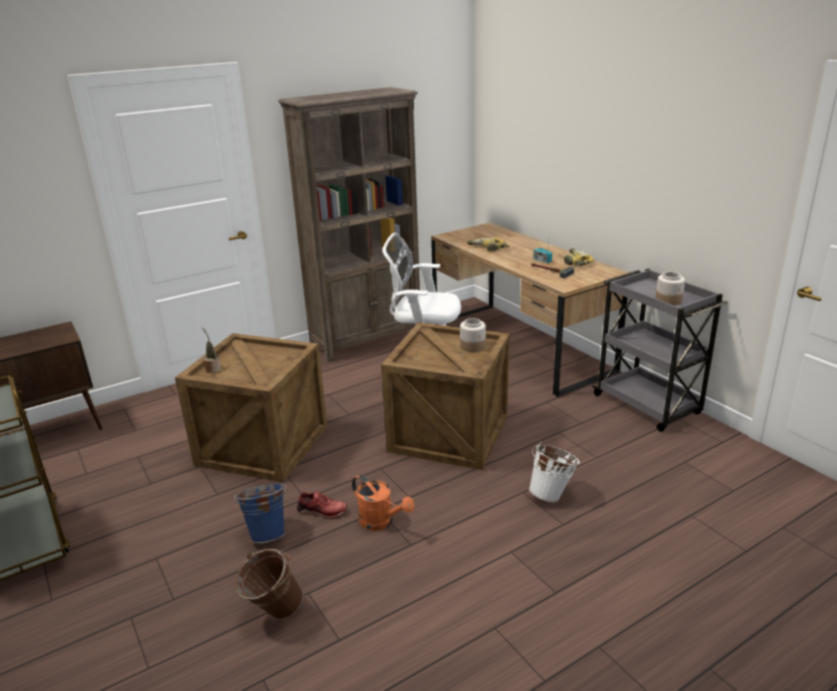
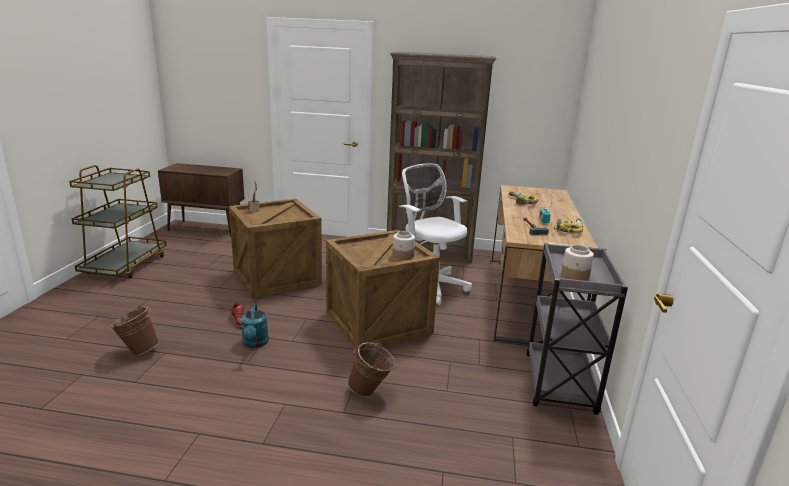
camera: 40 degrees right, 5 degrees down
(267, 533) = (202, 316): blue bucket -> none
(381, 522) = (255, 343): orange watering can -> turquoise watering can
(552, 494) = (371, 392): white bucket -> brown bucket

